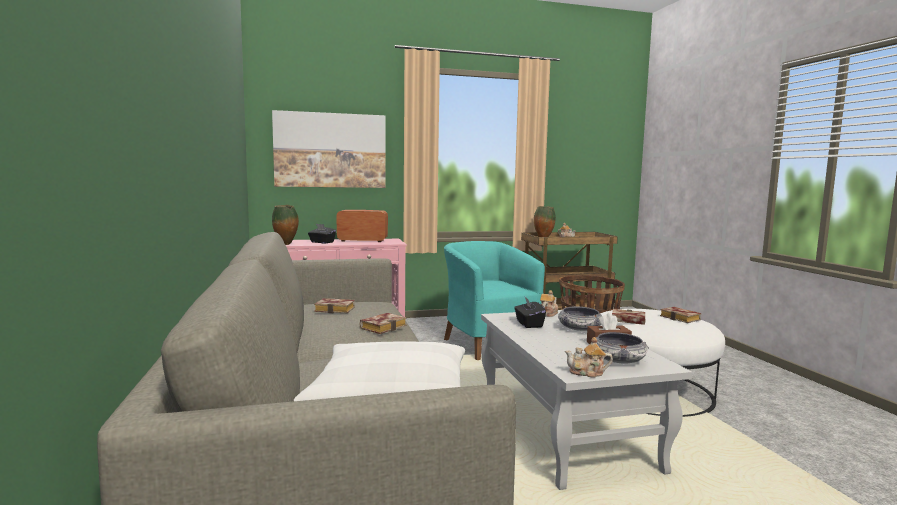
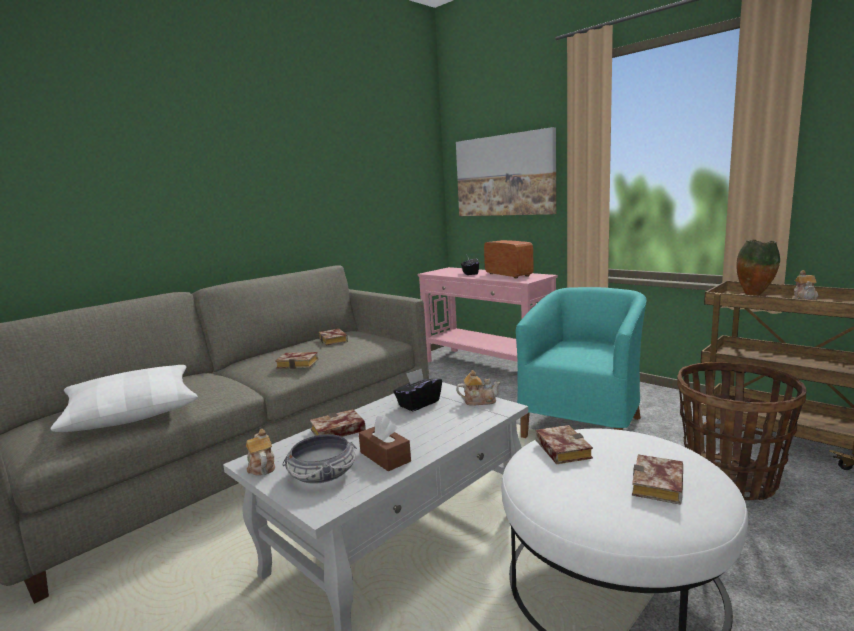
camera: 60 degrees right, 5 degrees up
(286, 244) = (436, 273): vase -> none
(549, 348) = (336, 432): none -> book
(580, 329) = (435, 429): bowl -> none

